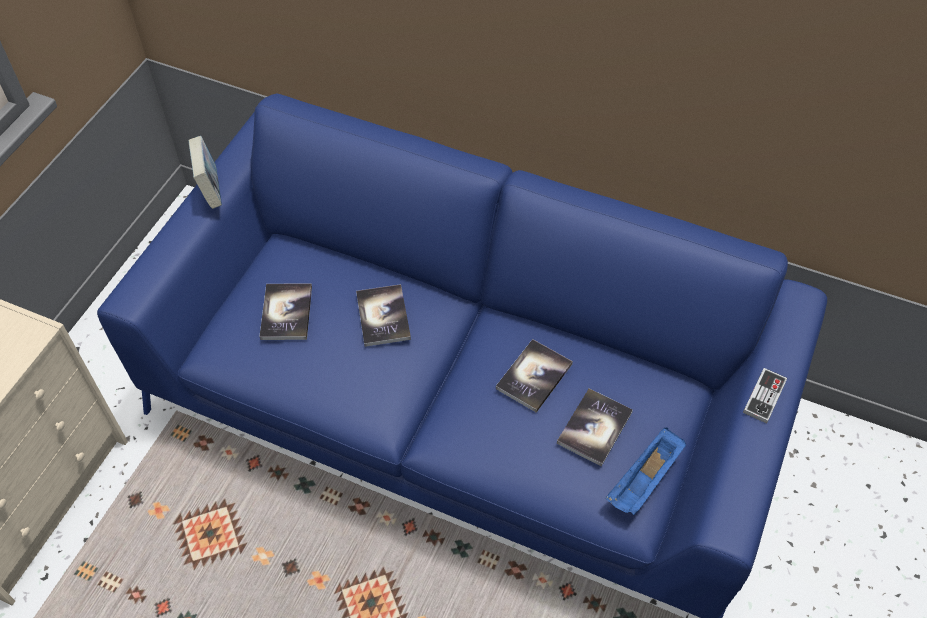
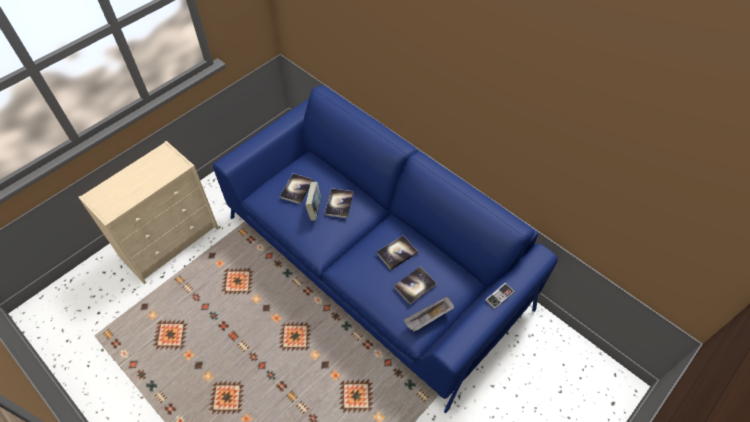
camera: 20 degrees right, 0 degrees up
(210, 190) = (283, 123): book -> book (315, 209)
(644, 480) = (428, 318): blue tray -> grey tray

